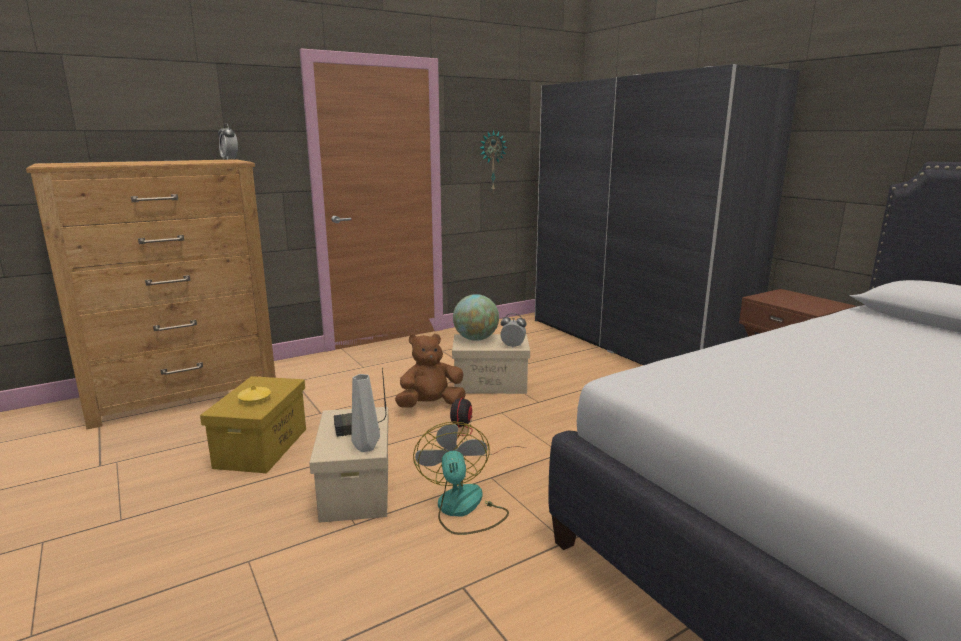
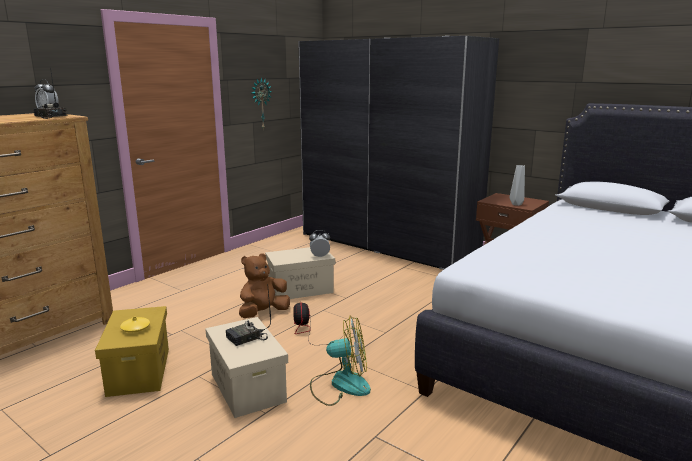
camera: 20 degrees left, 0 degrees up
(217, 161) = (49, 117): none -> radio
(367, 448) = (267, 350): grey vase -> grey vase (517, 204)
(462, 509) = (340, 385): fan -> fan turned 120 degrees clockwise
(476, 339) = (286, 254): globe -> none

